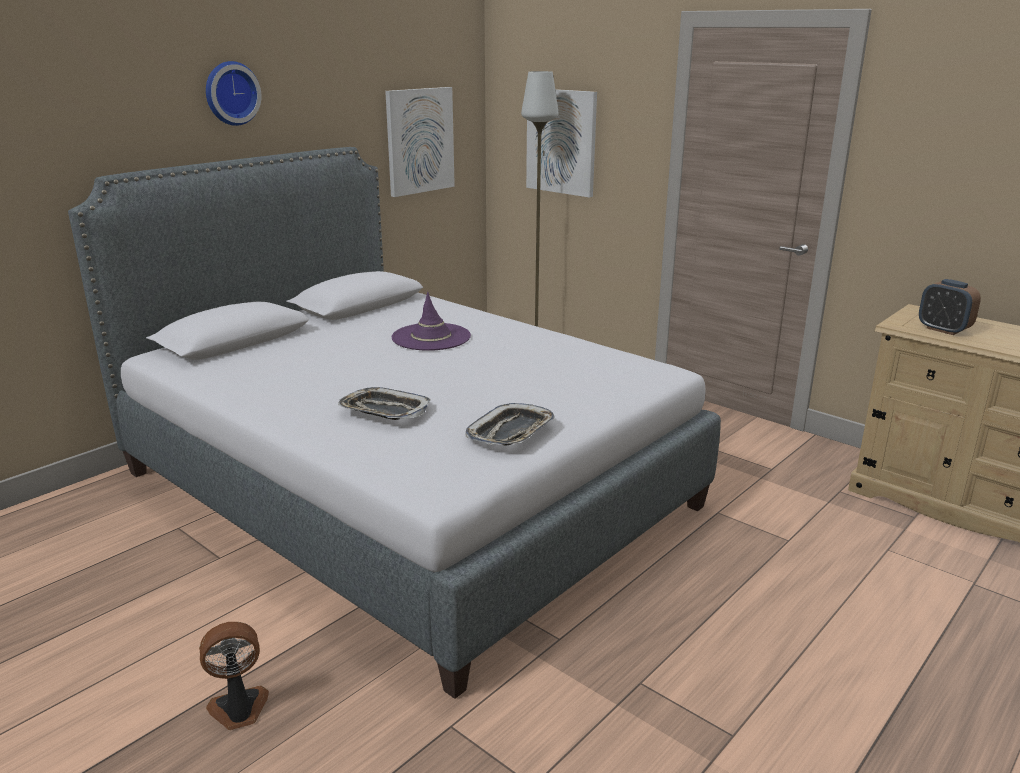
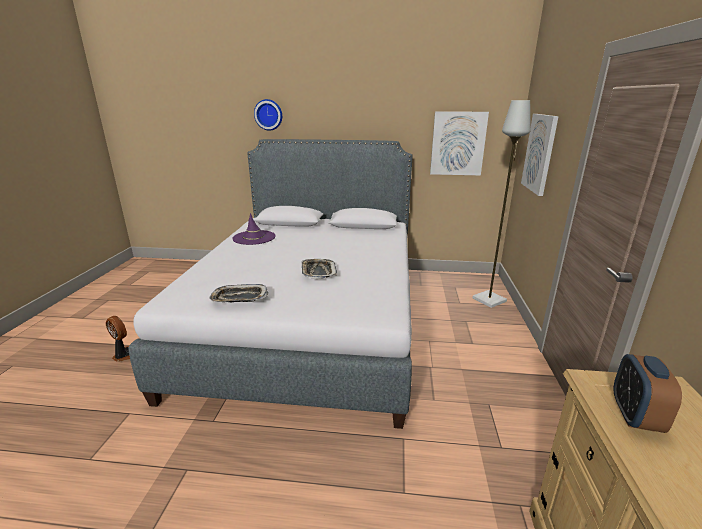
camera: 55 degrees right, 0 degrees up
(230, 93) = (334, 107): wall clock -> wall clock (269, 115)
(384, 410) = (239, 265): tray -> tray (318, 272)
(431, 337) = (344, 248): purple hat -> purple hat (254, 238)

